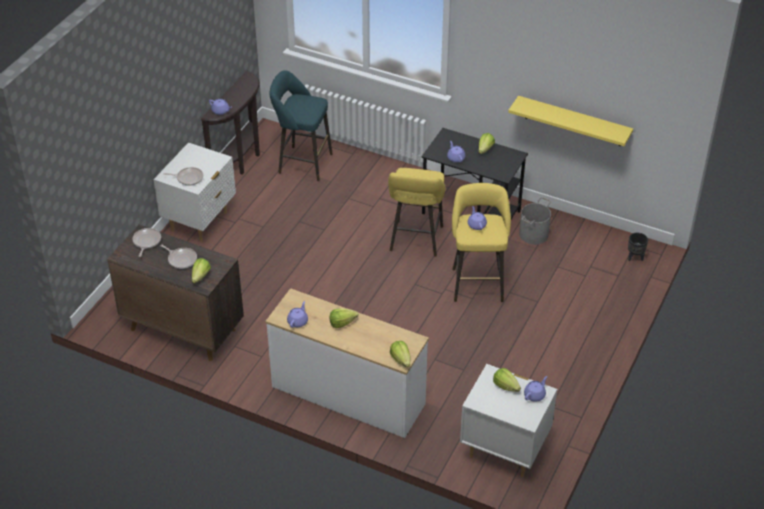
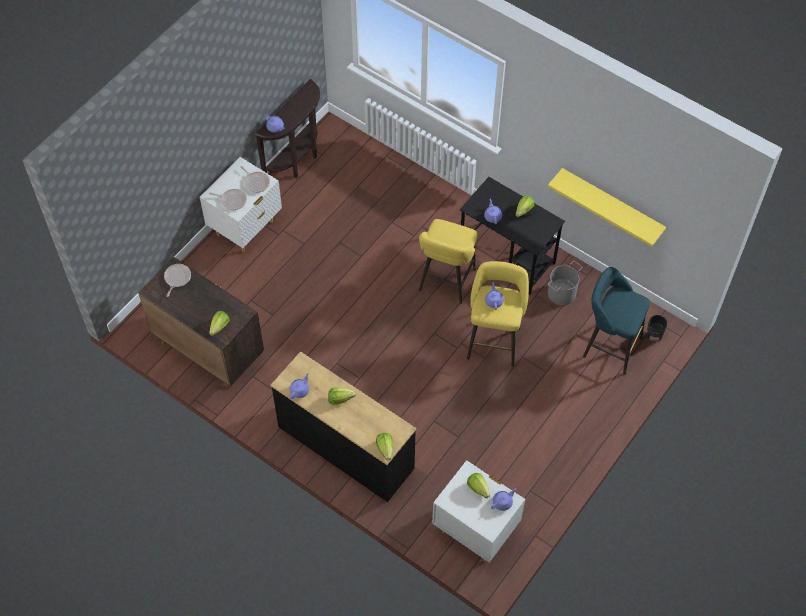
camera: 10 degrees right, 15 degrees up
(181, 259) = (205, 304): frying pan -> frying pan (256, 182)
(302, 163) = (356, 172): turquoise stool -> turquoise stool (608, 346)
(348, 396) = (345, 448): white dresser -> black dresser

